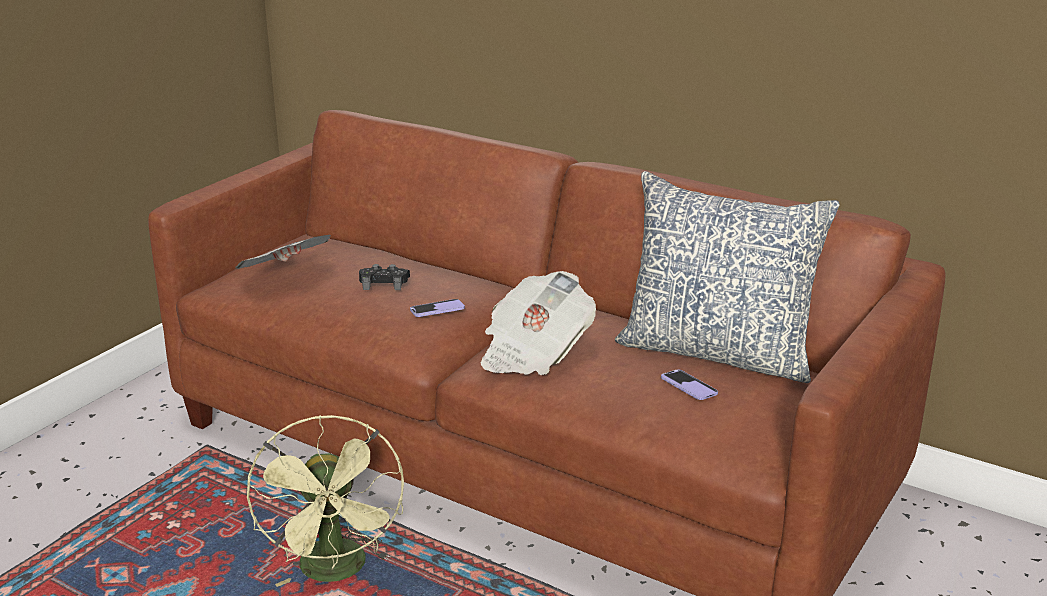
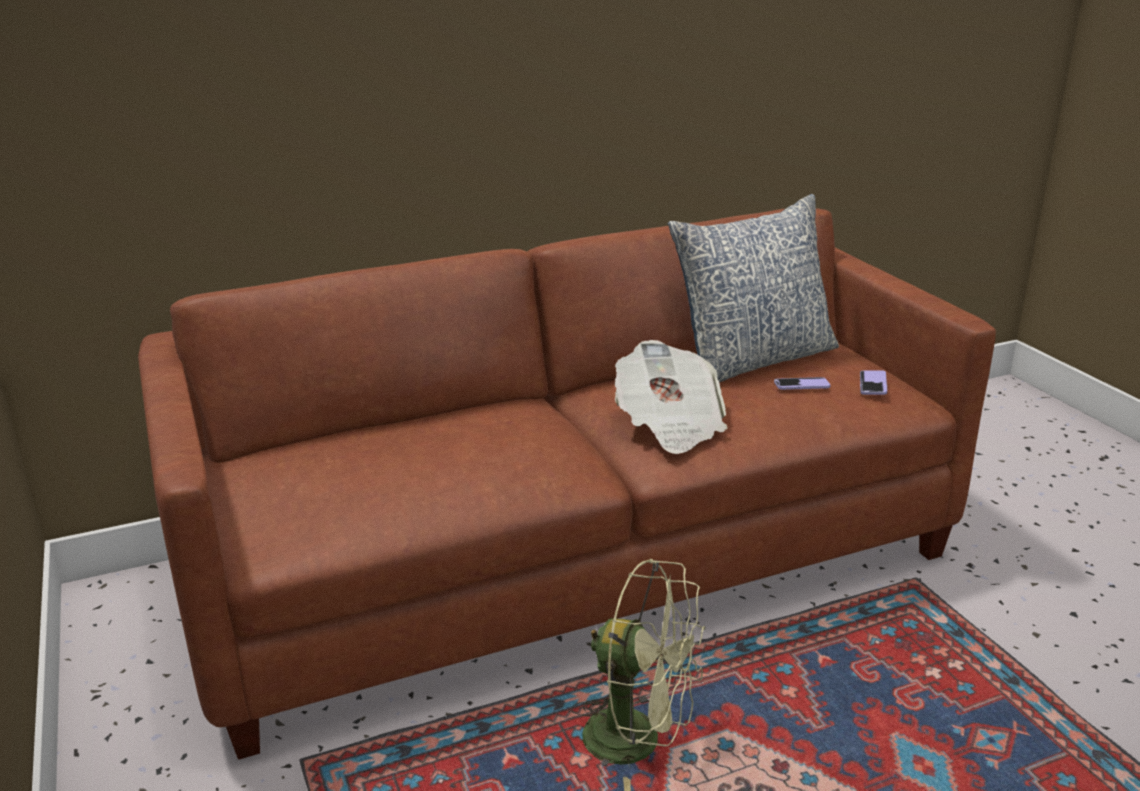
camera: 55 degrees left, 0 degrees up
(284, 277) = (327, 498): newspaper -> none
(384, 283) = (447, 445): black game controller -> none
(437, 310) = (543, 437): phone -> phone (873, 384)

